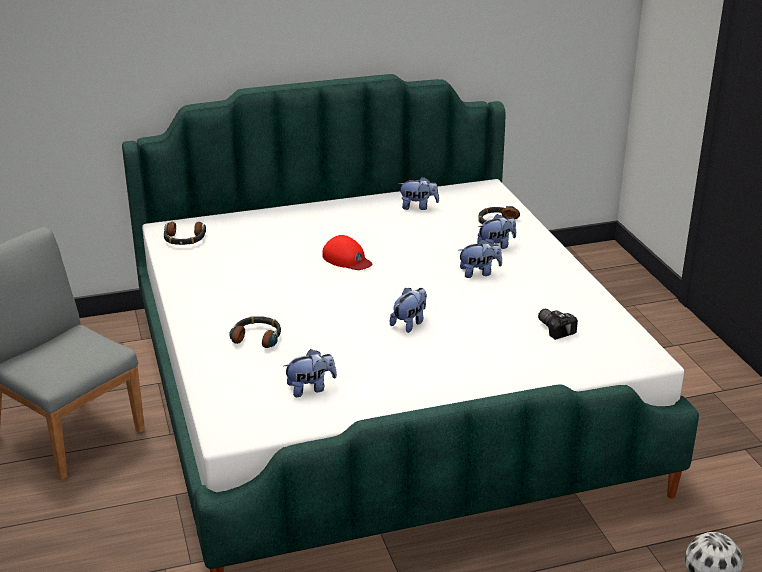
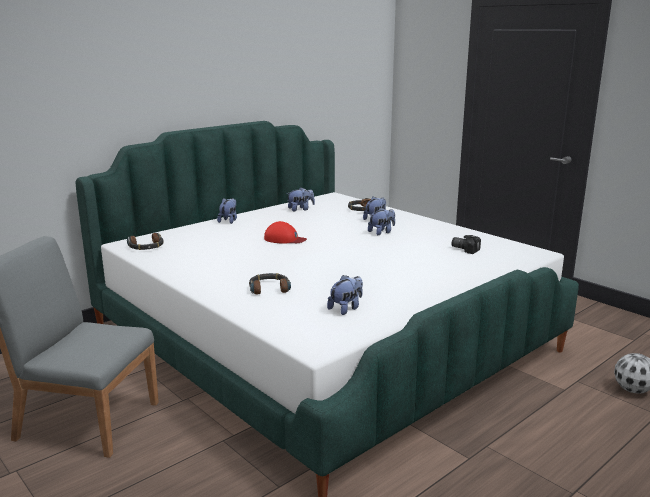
camera: 25 degrees left, 10 degrees down
(409, 323) = (370, 262): plush toy -> plush toy (229, 221)

